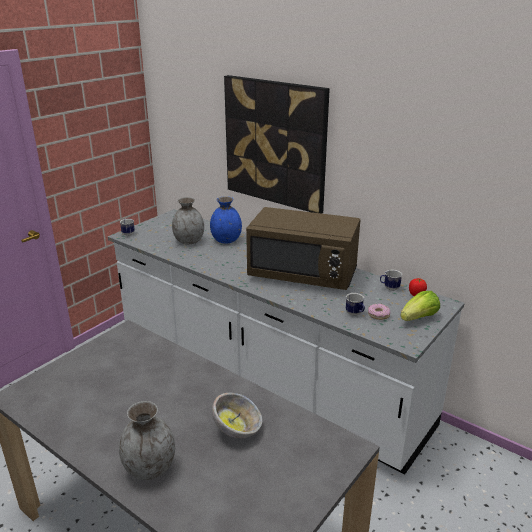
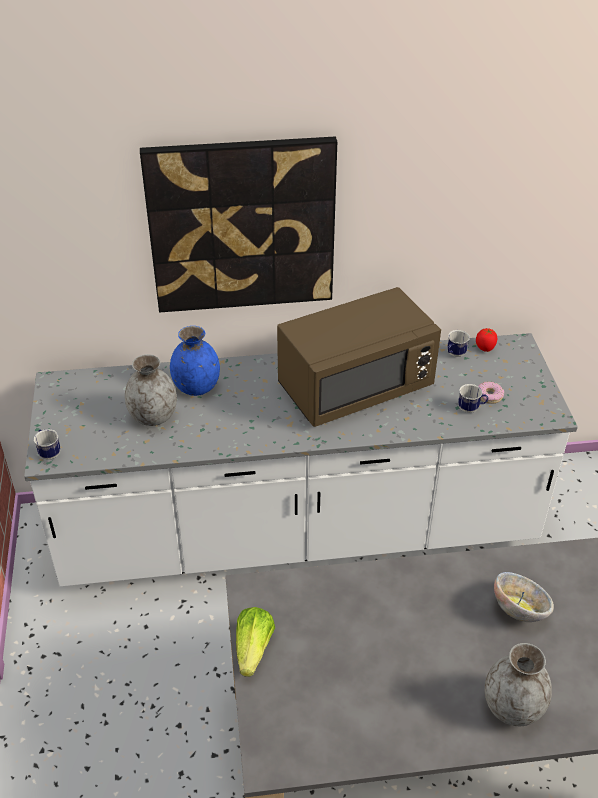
camera: 45 degrees left, 15 degrees up
(419, 318) = (523, 377): lettuce -> lettuce (253, 649)

